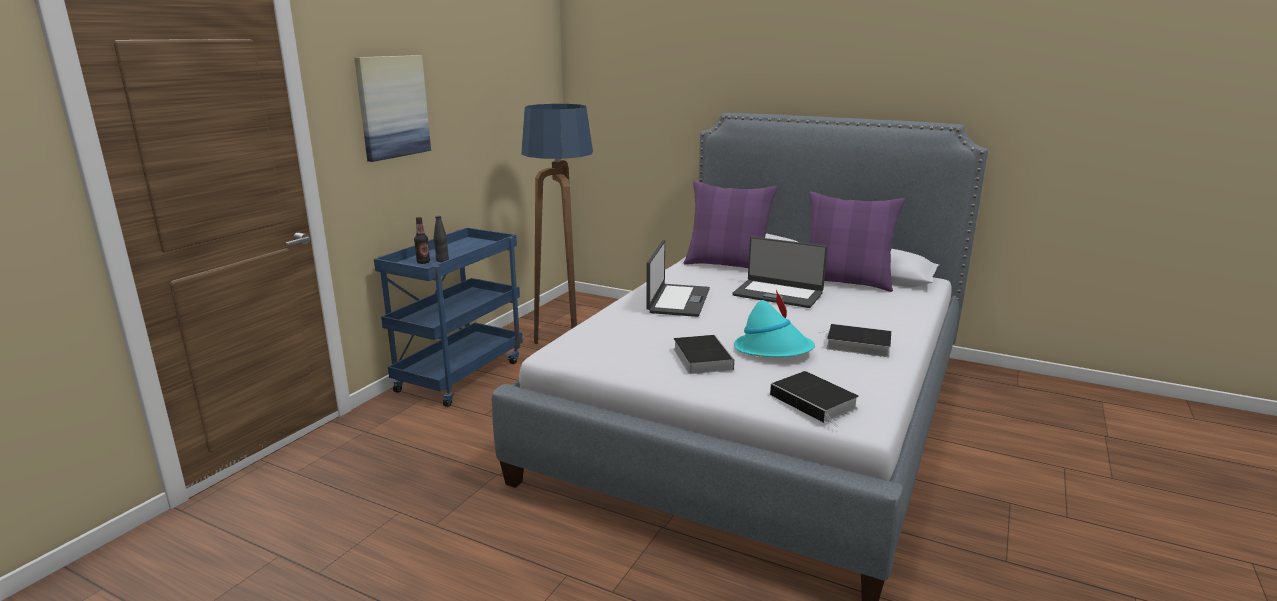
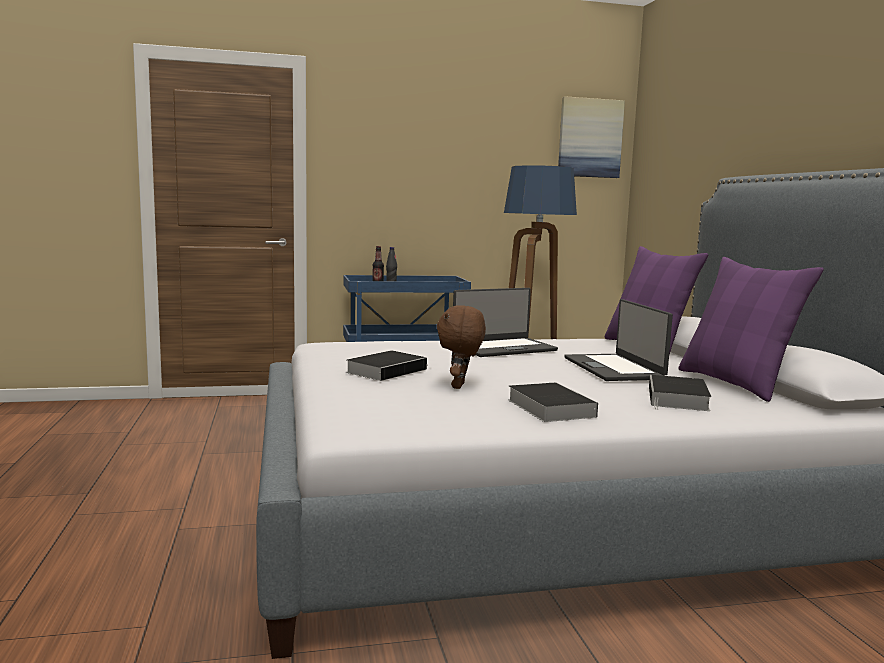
camera: 50 degrees right, 10 degrees down
(392, 107) = (392, 158): picture -> picture (590, 138)
(773, 350) = (460, 386): turquoise hat -> brown plush toy
(815, 402) = (358, 411): book -> book (678, 399)

